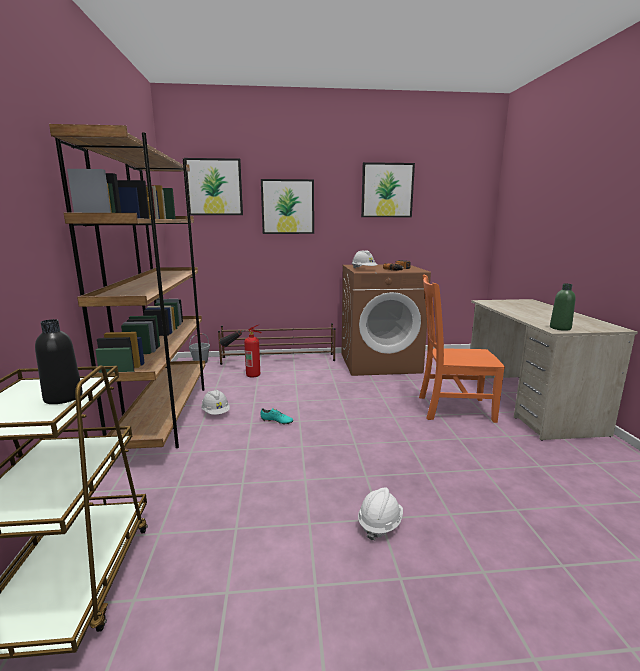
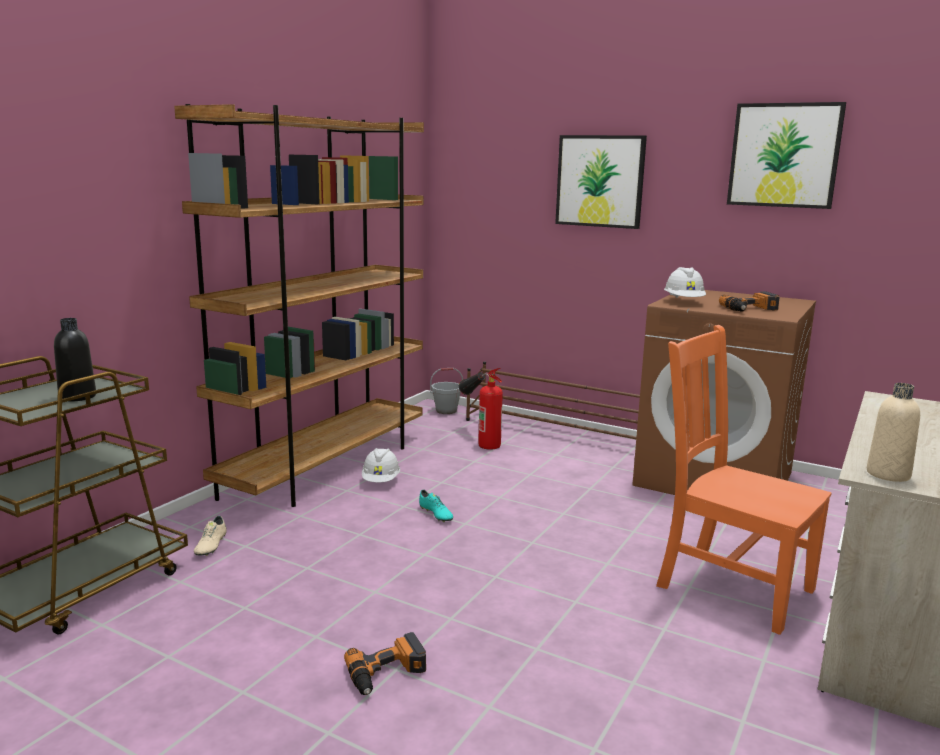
camera: 35 degrees right, 0 degrees up
(149, 497) = (211, 545): none -> beige shoe
(214, 187) = (495, 148): picture -> none
(380, 524) = (387, 673): white hard hat -> power drill
(560, 328) = (888, 474): green bottle -> beige bottle

